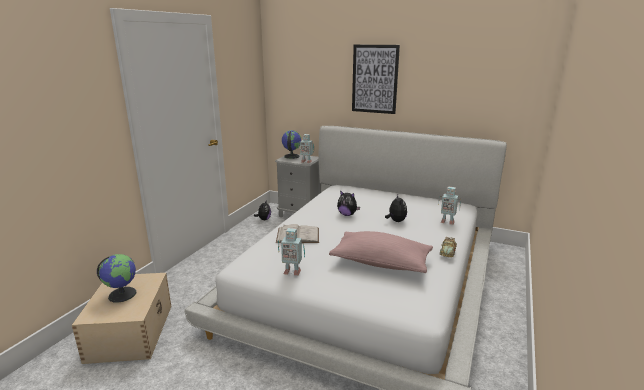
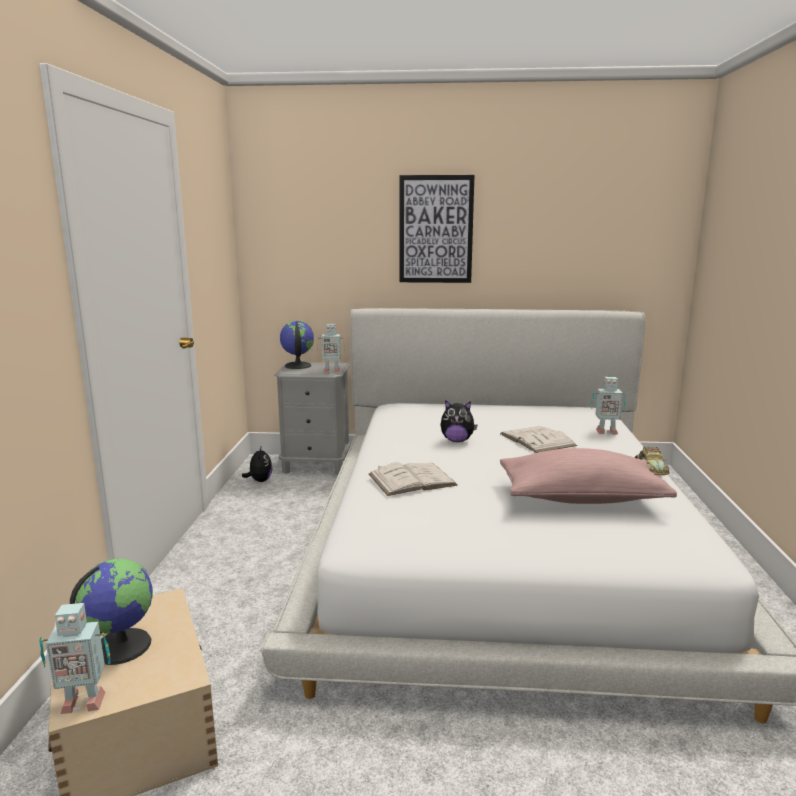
camera: 20 degrees left, 5 degrees down
(292, 271) = (459, 534): toy robot -> toy robot (83, 701)
(396, 221) = (537, 440): plush toy -> white book

